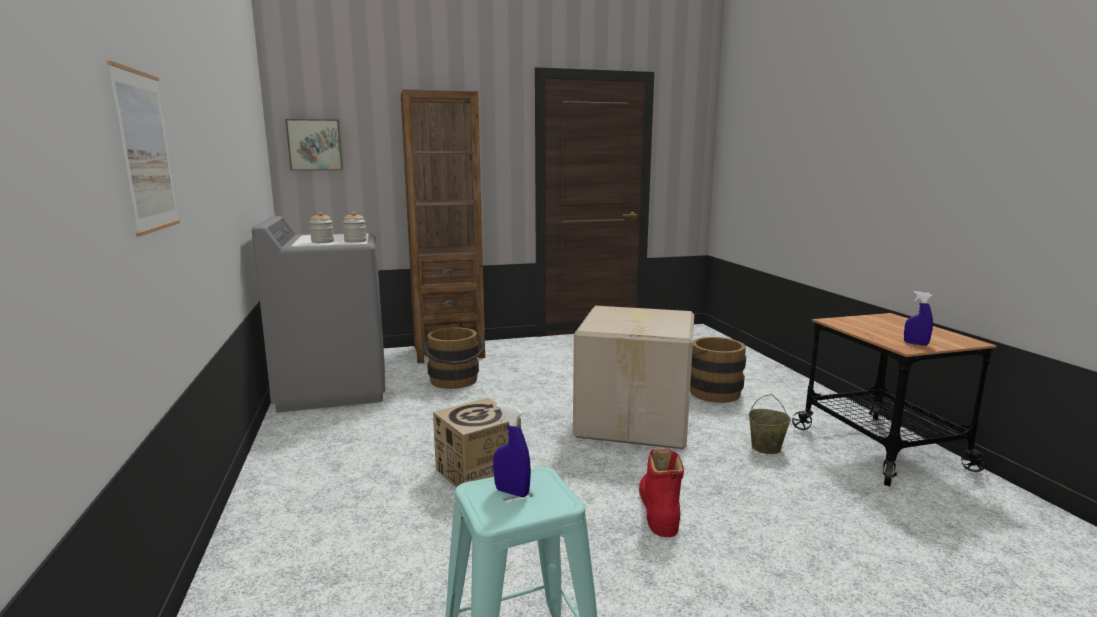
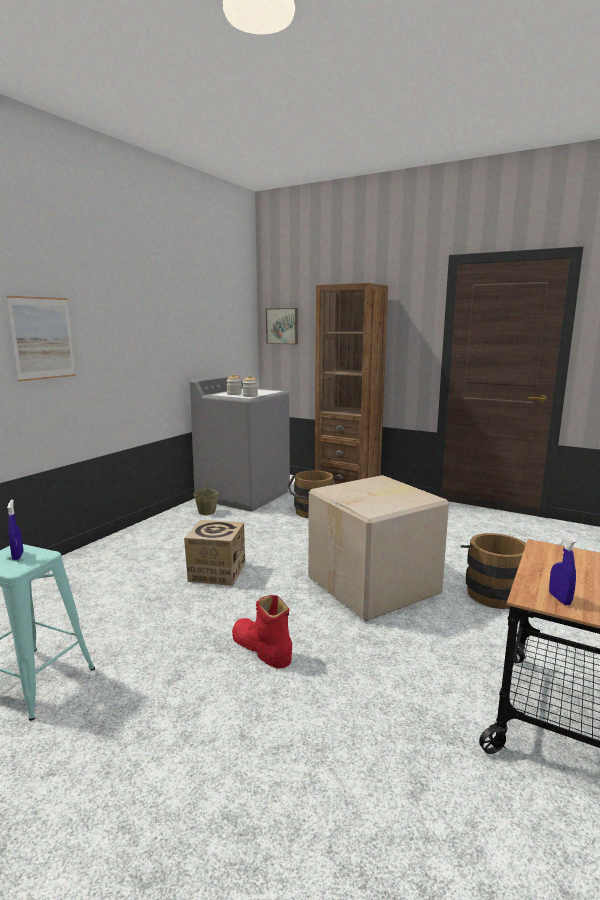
camera: 45 degrees right, 0 degrees up
(658, 510) = (261, 648): red boot -> red boot turned 90 degrees counterclockwise
(765, 448) = (438, 656): beige bucket -> beige bucket (206, 512)

